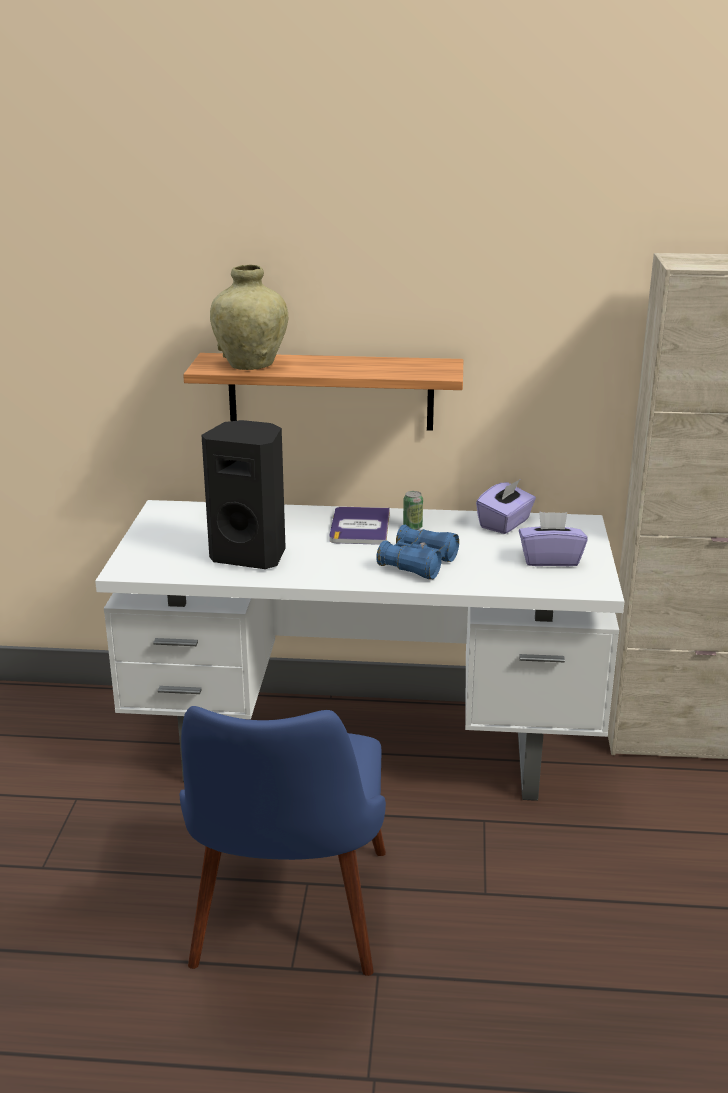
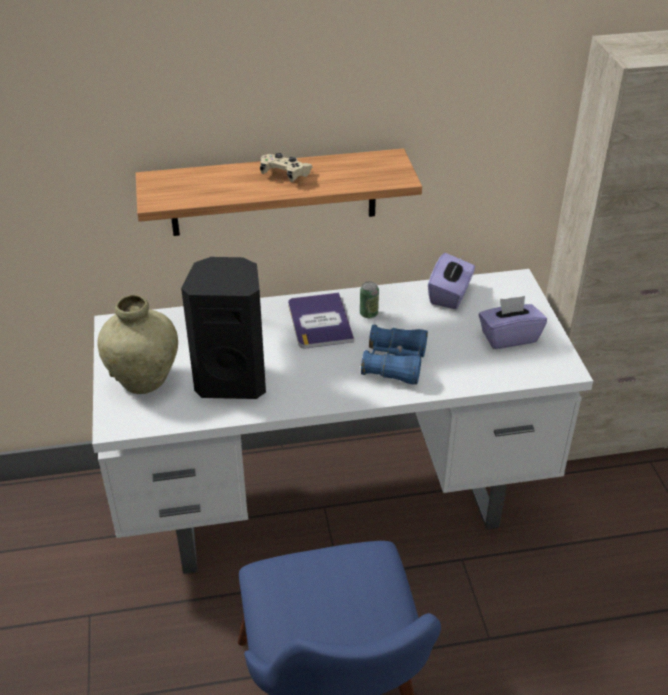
camera: 15 degrees left, 15 degrees up
(251, 365) = (201, 188): beige vase -> beige vase (144, 380)
(335, 364) = (285, 175): none -> beige game controller

